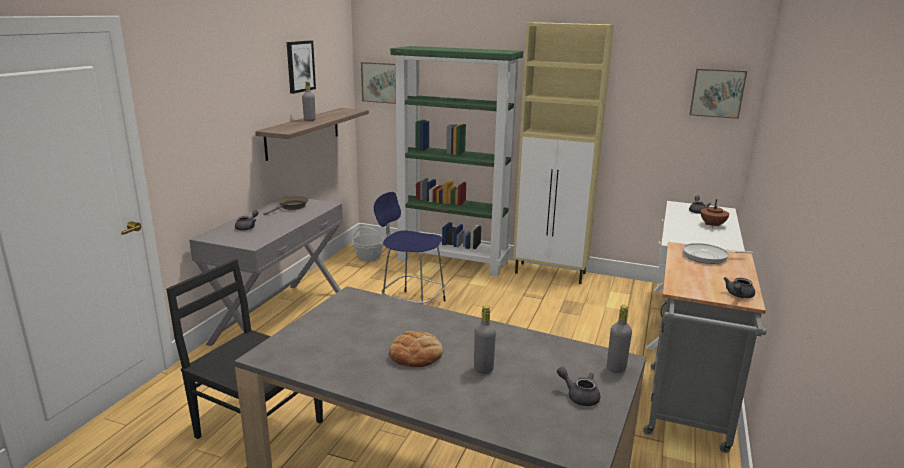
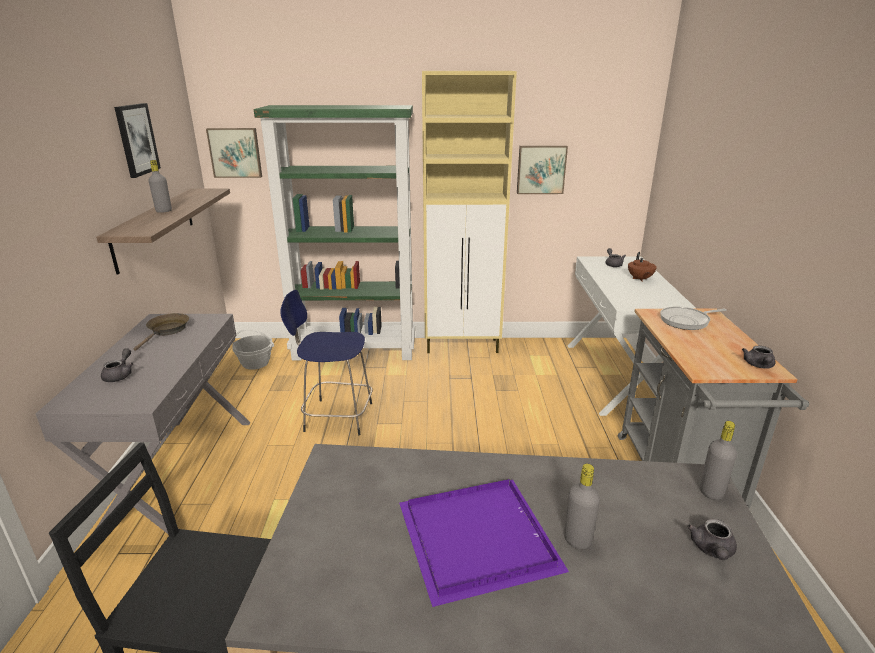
camera: 20 degrees left, 5 degrees up
(416, 354) = (481, 541): bread -> purple tray
(579, 396) = (712, 550): grey teapot -> grey teapot turned 90 degrees counterclockwise
(717, 93) = (618, 141): picture -> picture (541, 169)

